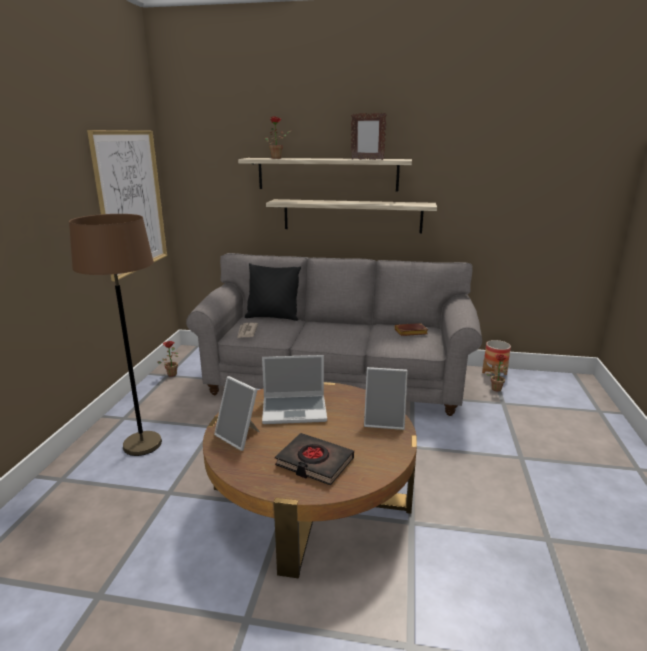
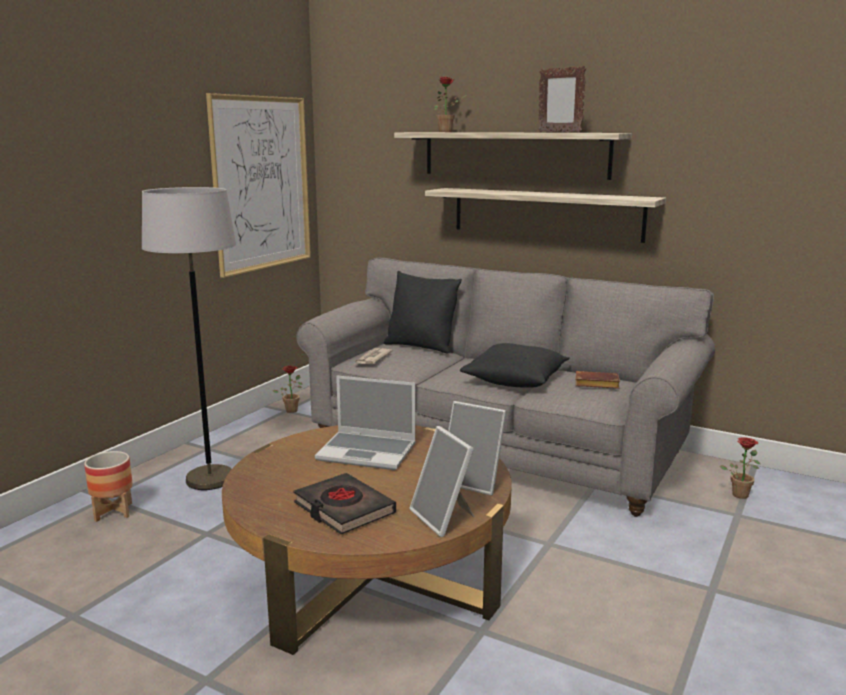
camera: 20 degrees right, 5 degrees down
(142, 445) = (210, 479): brown floor lamp -> grey floor lamp
(239, 436) = (278, 468): picture frame -> picture frame (444, 518)
(355, 335) = (515, 379): none -> black pillow
(494, 373) = (753, 474): planter -> planter (113, 512)

